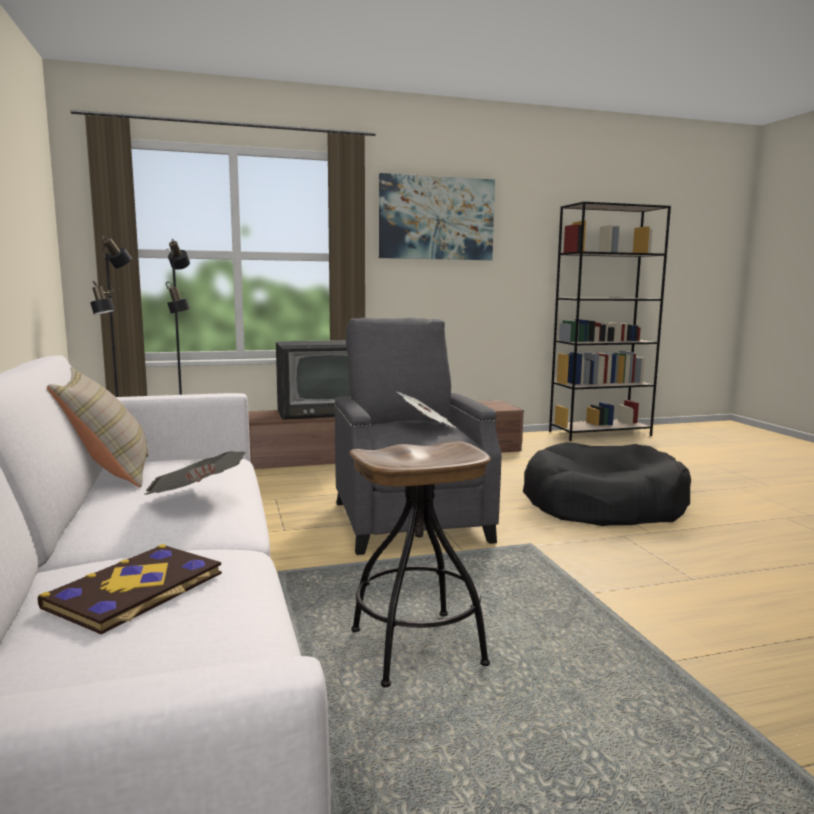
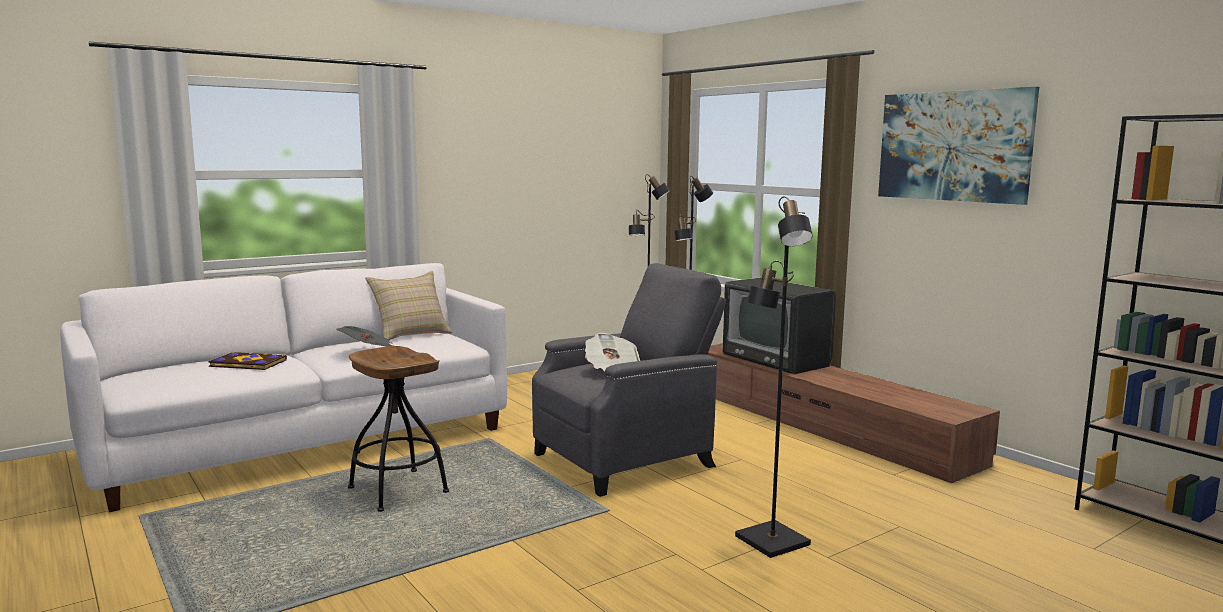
camera: 70 degrees right, 0 degrees up
(602, 505) = (772, 540): black dog bed -> black floor lamp

